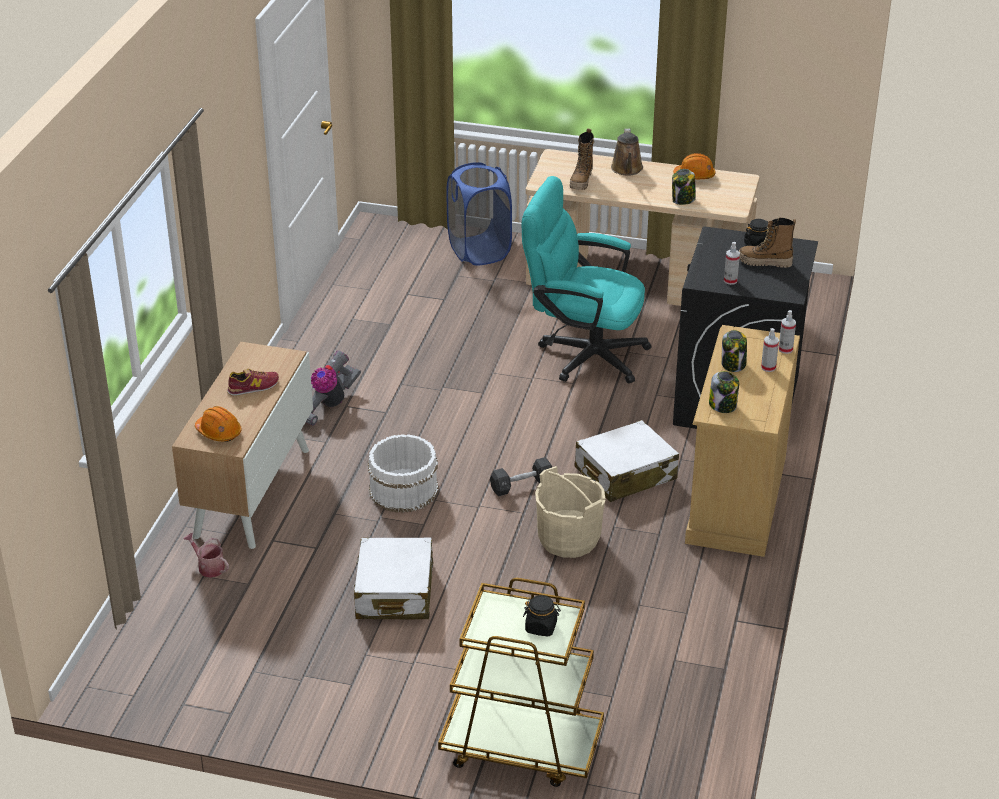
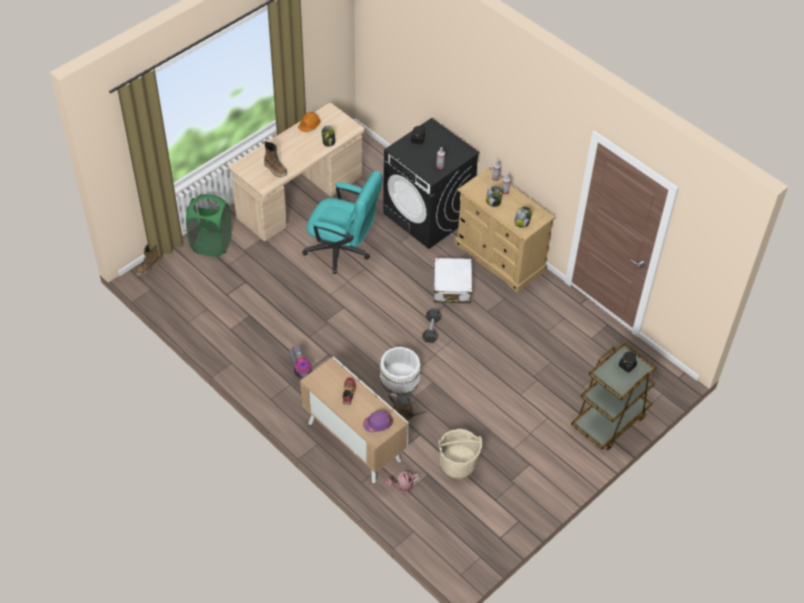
camera: 60 degrees left, 15 degrees up
(219, 432) = (378, 424): orange hard hat -> purple hard hat
(394, 592) = (476, 417): white suitcase -> none
(479, 251) = (211, 244): blue laundry basket -> green laundry basket
(568, 539) = (484, 332): beige bucket -> beige bucket (458, 464)
(583, 353) = (343, 251): turquoise office chair -> turquoise office chair turned 120 degrees counterclockwise
(627, 169) = (280, 146): brown watering can -> brown watering can (405, 414)
(764, 262) = (434, 146): boot -> boot (148, 268)

